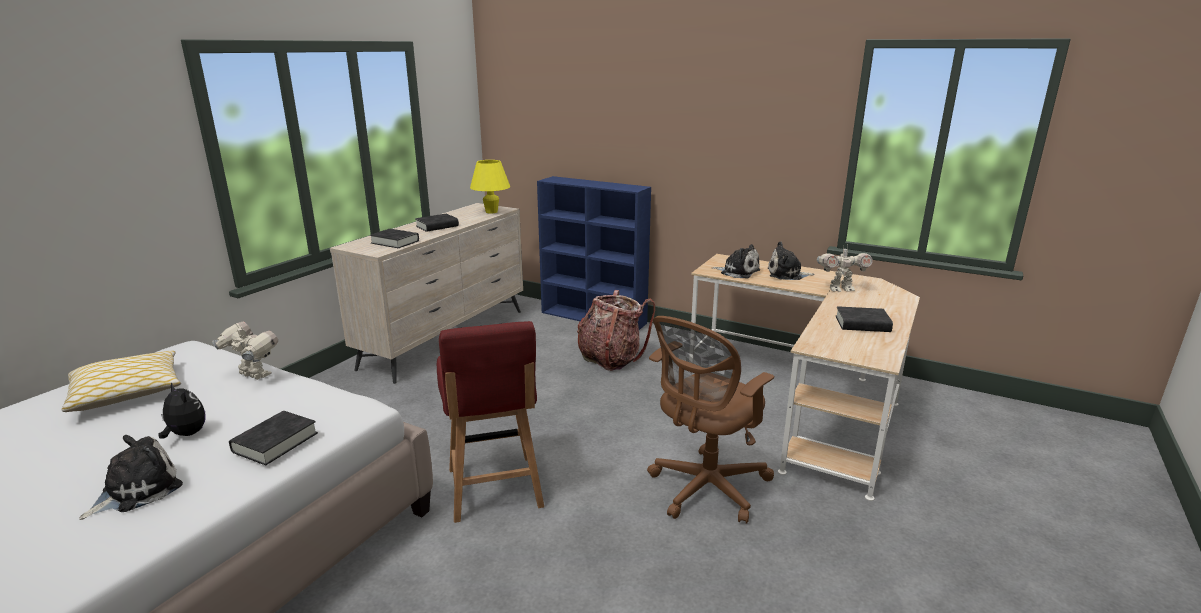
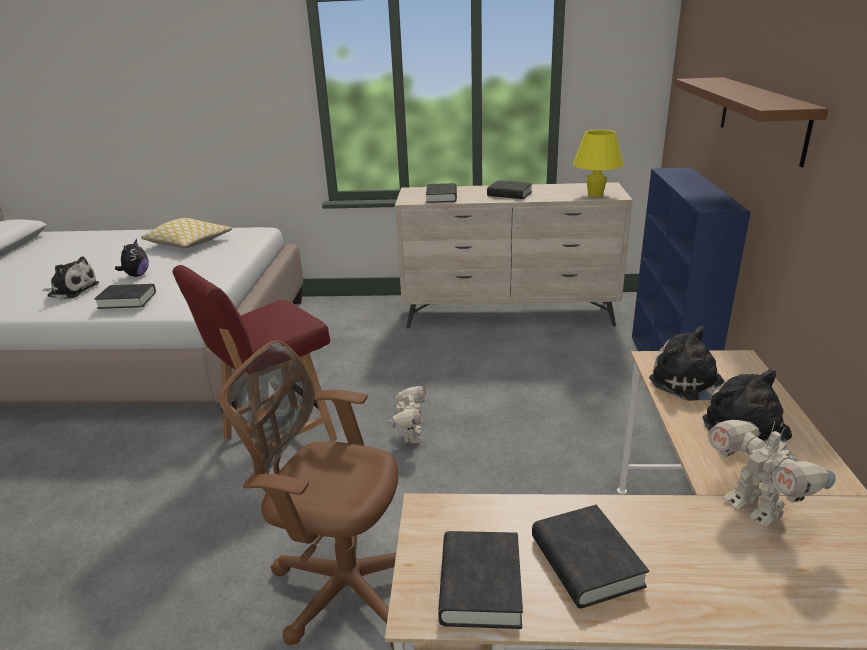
camera: 65 degrees right, 5 degrees up
(253, 376) = (225, 261): toy robot -> toy robot (410, 436)
(611, 358) = (580, 418): backpack -> none
(638, 131) = (762, 117): none -> brown shelf
(737, 272) = (689, 384): plush toy -> plush toy turned 135 degrees clockwise
(870, 347) = (480, 585): none -> black book

